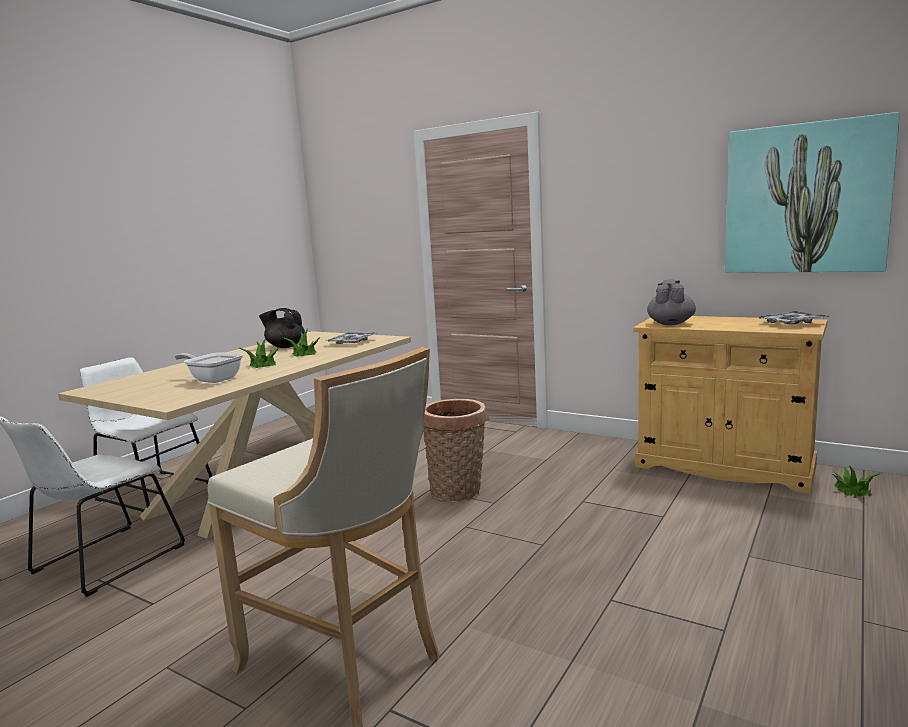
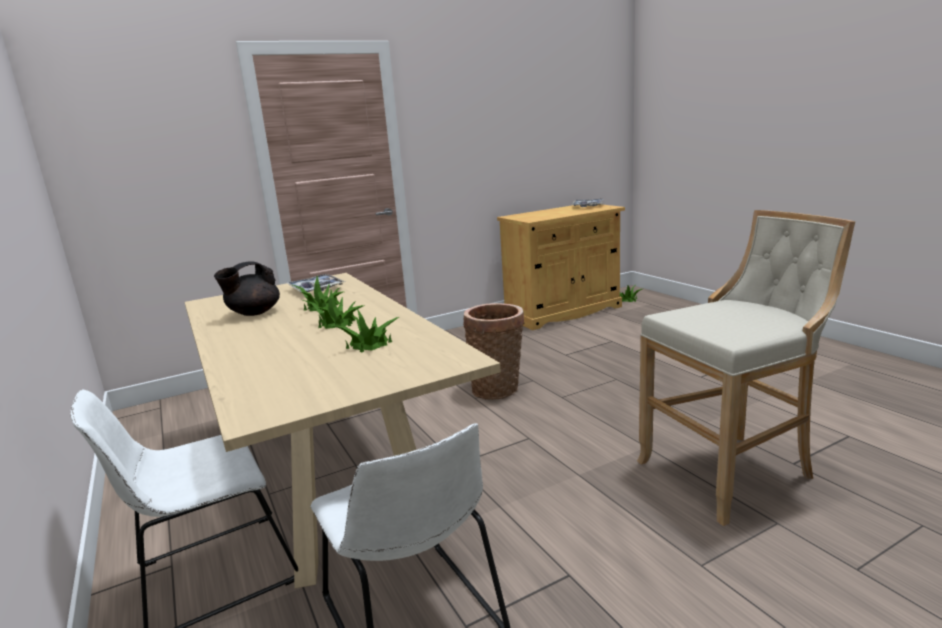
camera: 60 degrees left, 5 degrees up
(213, 379) = (368, 344): frying pan -> potted plant
(670, 323) = (537, 217): grey teapot -> none
(805, 199) = (572, 126): picture -> none

